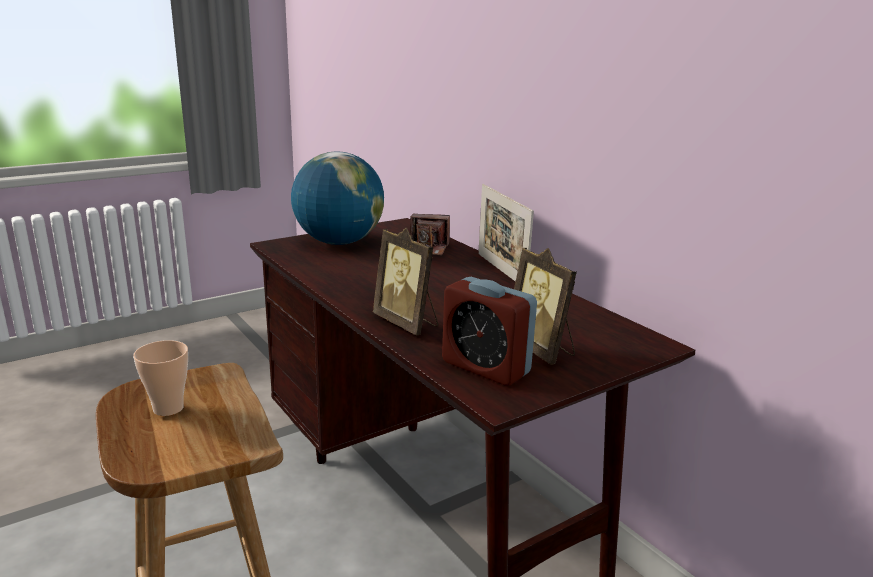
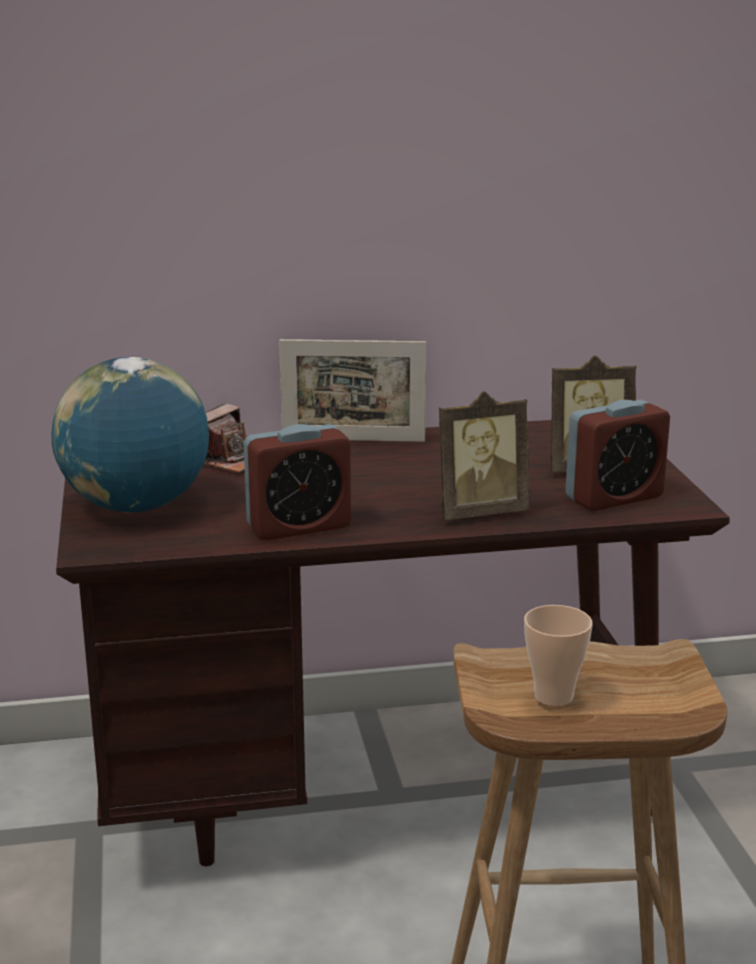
camera: 65 degrees left, 0 degrees up
(339, 279) = (299, 526): none -> alarm clock

